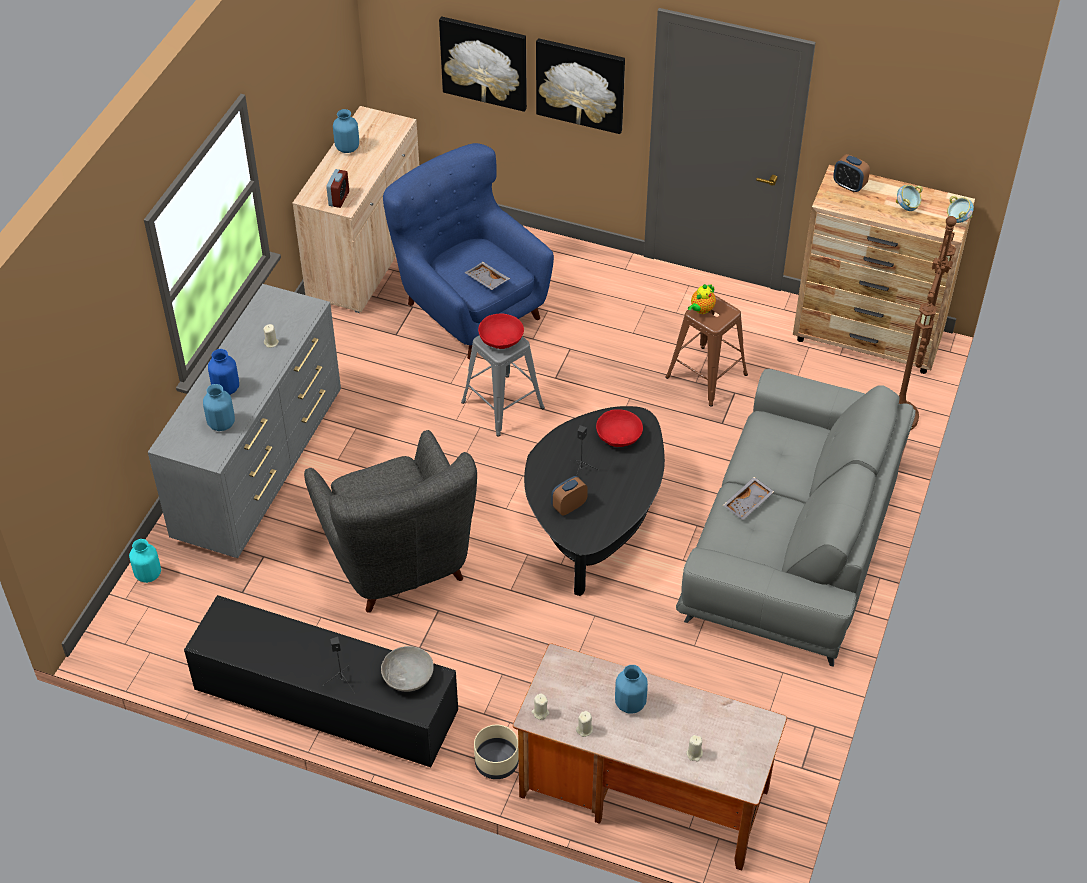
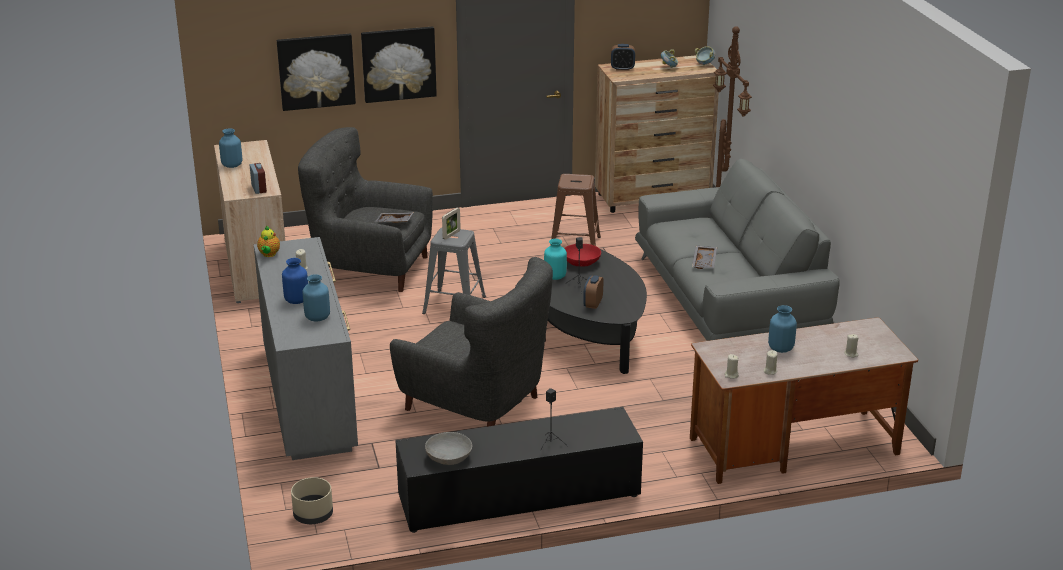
camera: 35 degrees left, 20 degrees down
(148, 574) = (288, 488): turquoise vase -> turquoise vase (554, 276)
(408, 677) = (595, 423): grey bowl -> grey bowl (449, 458)
(470, 307) = (369, 268): blue armchair -> grey armchair
(496, 762) = (679, 474): beige planter -> beige planter (312, 515)
(501, 339) = (451, 235): red bowl -> picture frame
(701, 310) = (567, 182): teapot -> teapot (269, 254)

